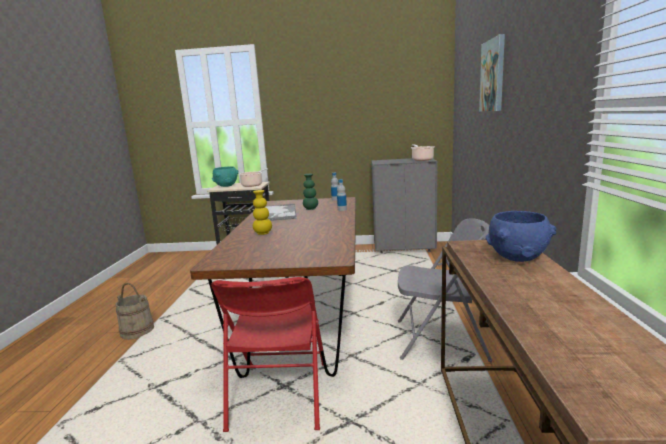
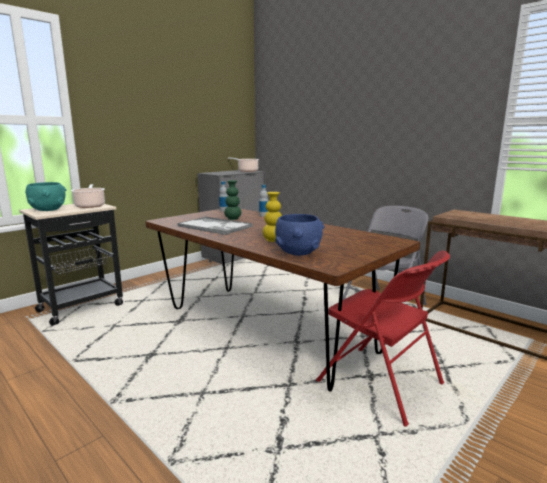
camera: 50 degrees left, 0 degrees up
(137, 330) = (109, 429): beige bucket -> none
(493, 76) = (347, 99): picture -> none
(517, 257) = (488, 216): blue bowl -> blue bowl (297, 253)

